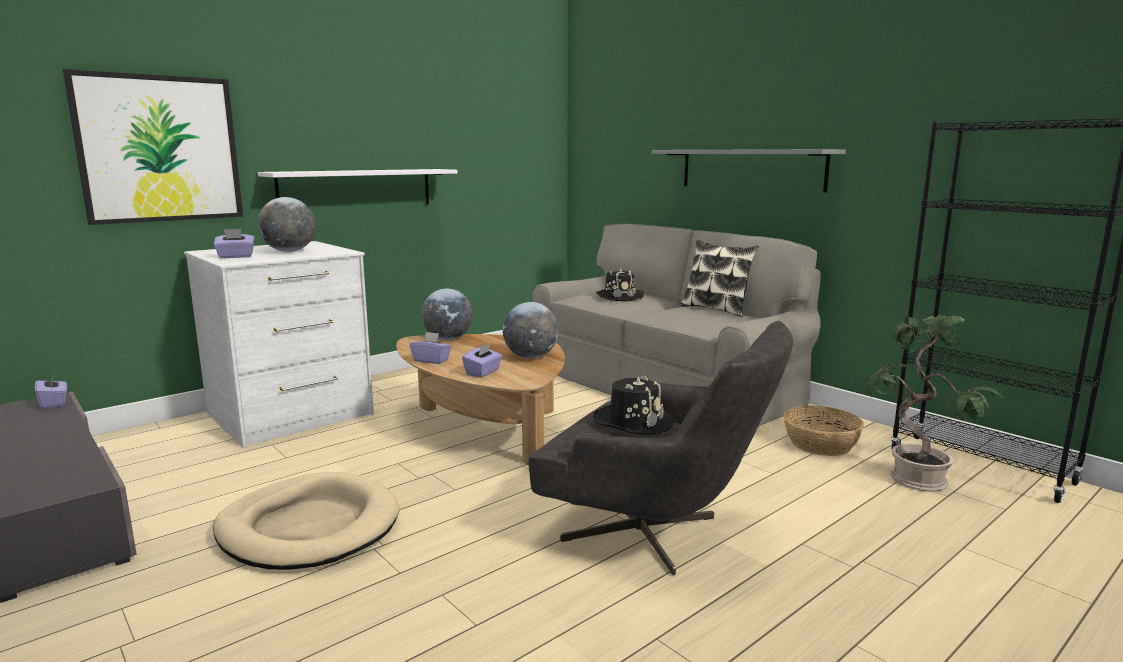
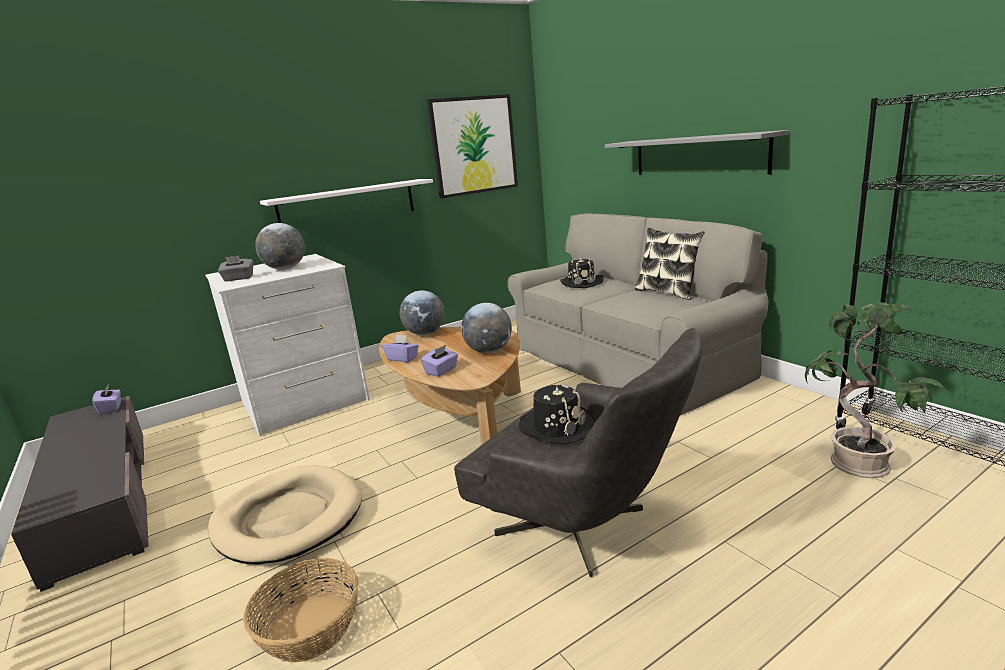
camera: 10 degrees right, 5 degrees up
(159, 149) = (174, 191): picture -> picture (474, 145)
(236, 256) = (238, 278): purple tissue box -> grey tissue box
(820, 444) = (763, 423): basket -> basket (309, 627)

